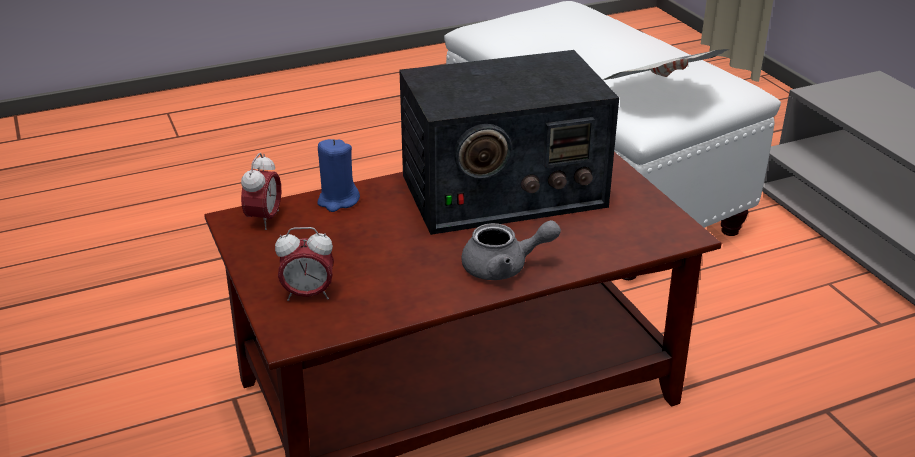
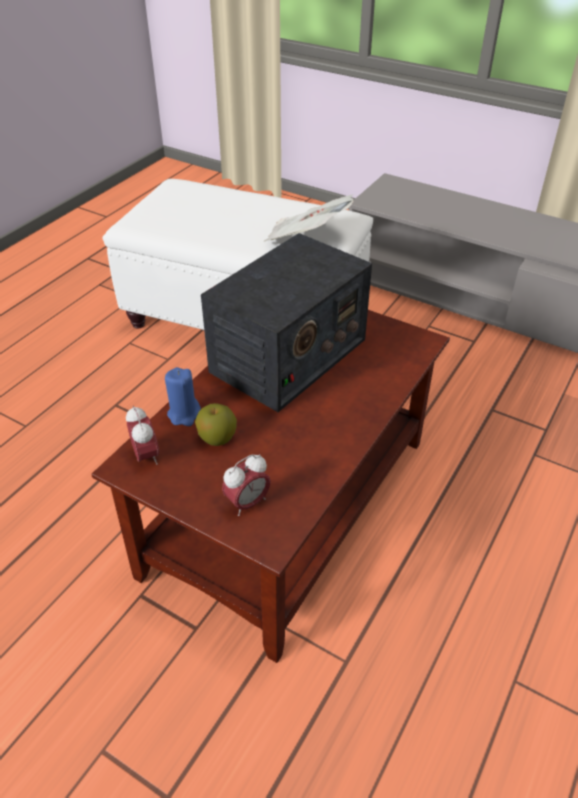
camera: 35 degrees left, 10 degrees up
(344, 231) = (217, 438): none -> apple
(504, 267) = (350, 415): grey teapot -> none

